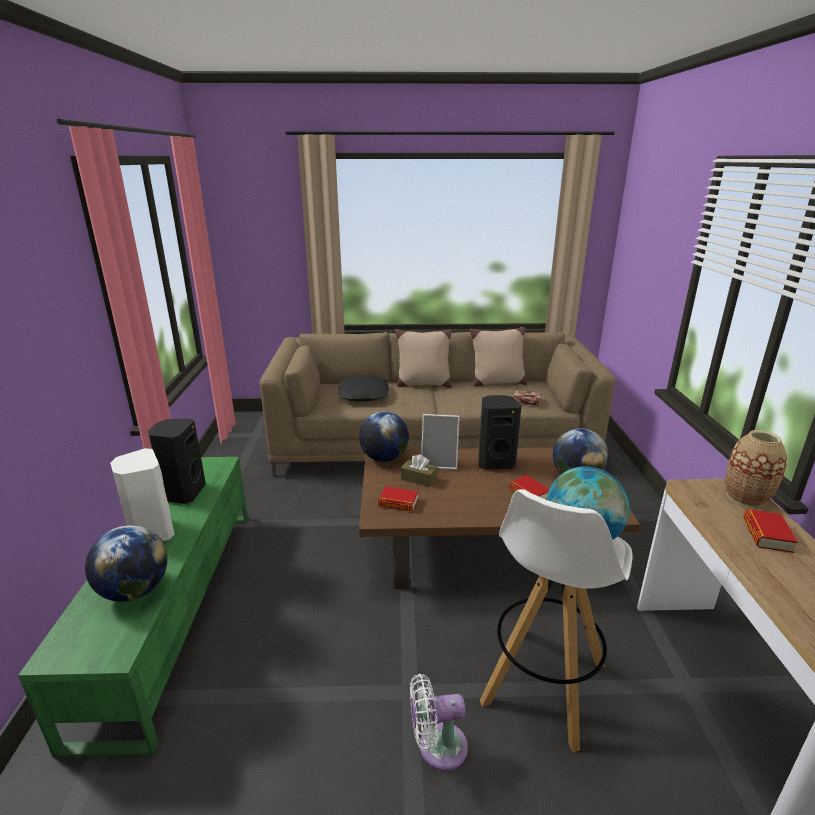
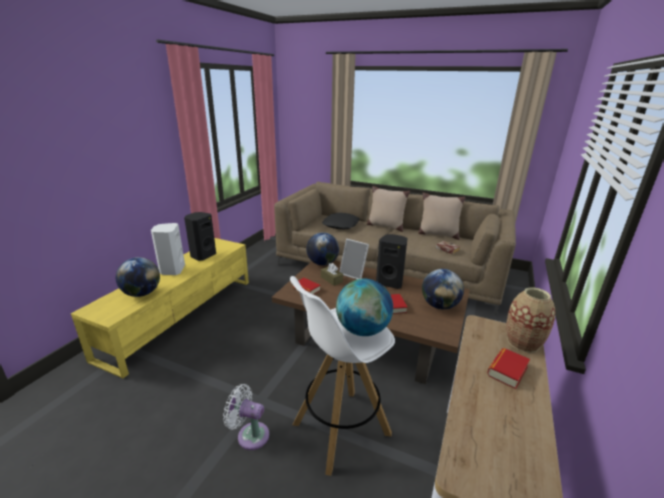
camera: 25 degrees right, 0 degrees up
(176, 606) = (182, 315): green tv stand -> yellow tv stand

